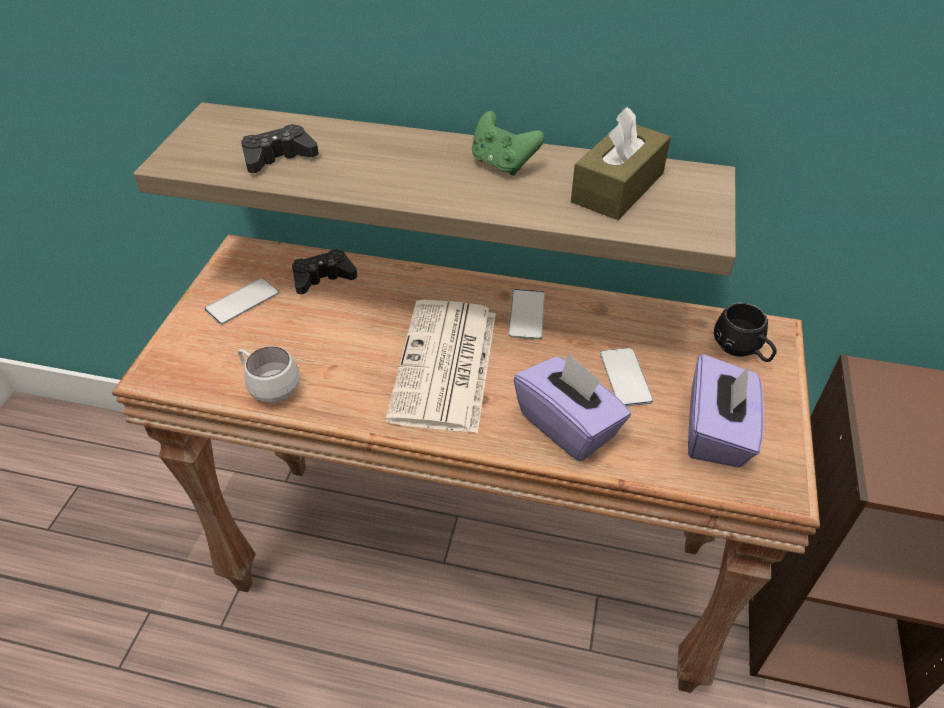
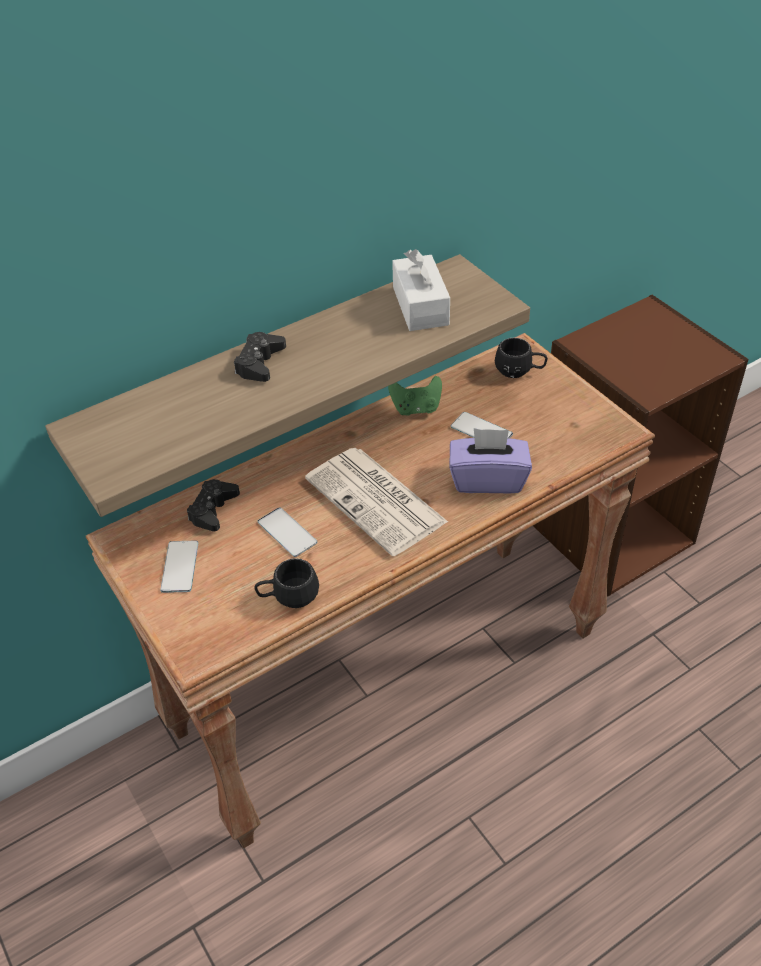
camera: 45 degrees left, 0 degrees up
(269, 387) = (288, 598): white mug -> black mug
(278, 157) = (185, 422): black game controller -> black game controller (260, 363)
(502, 164) = (335, 333): green game controller -> green game controller (416, 408)
(527, 314) = (379, 435): phone -> phone (287, 532)
(617, 187) = (420, 306): brown tissue box -> white tissue box
(717, 432) = (561, 425): purple tissue box -> none

